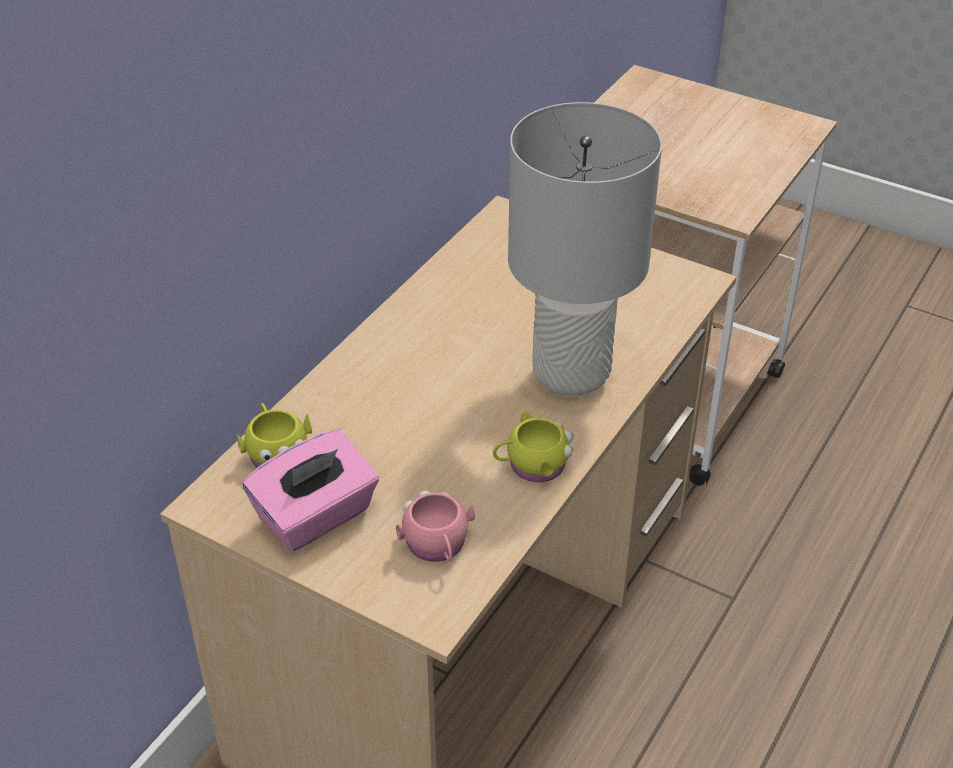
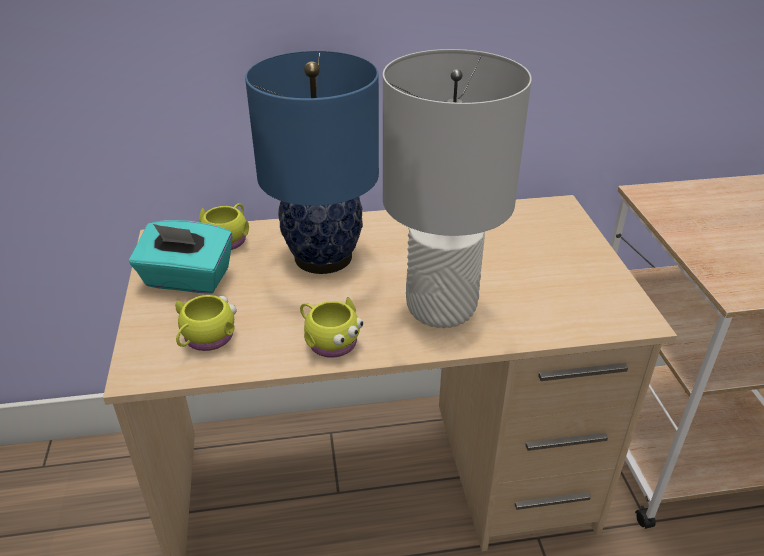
camera: 50 degrees right, 5 degrees down
(316, 516) = (187, 279): pink tissue box -> turquoise tissue box
(396, 402) = (322, 257): none -> blue table lamp
(437, 546) = (206, 339): pink mug -> yellow mug

